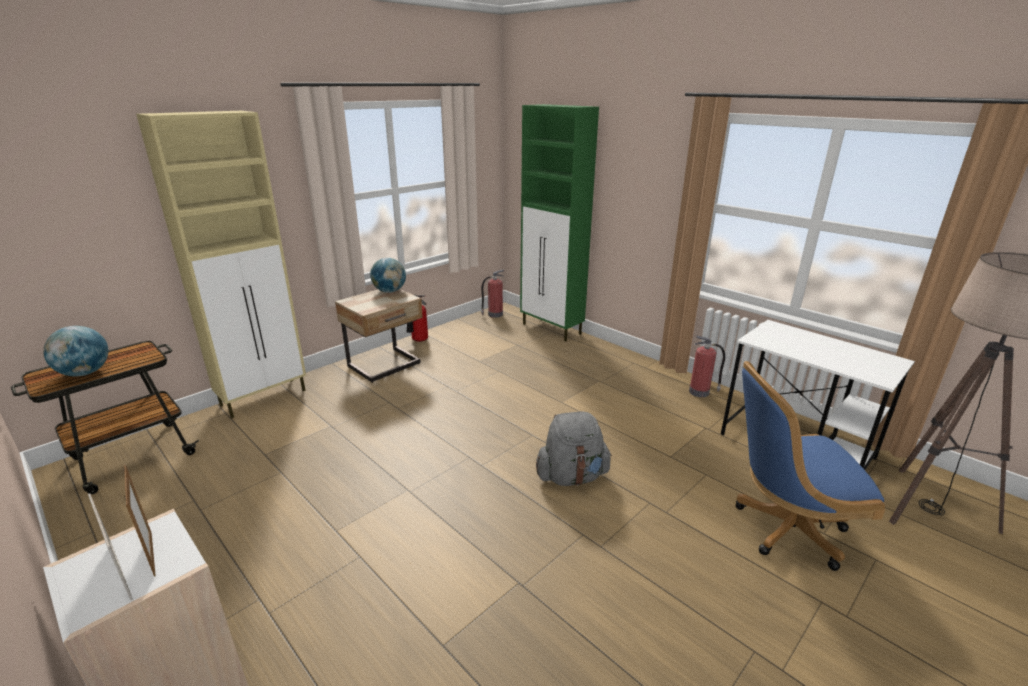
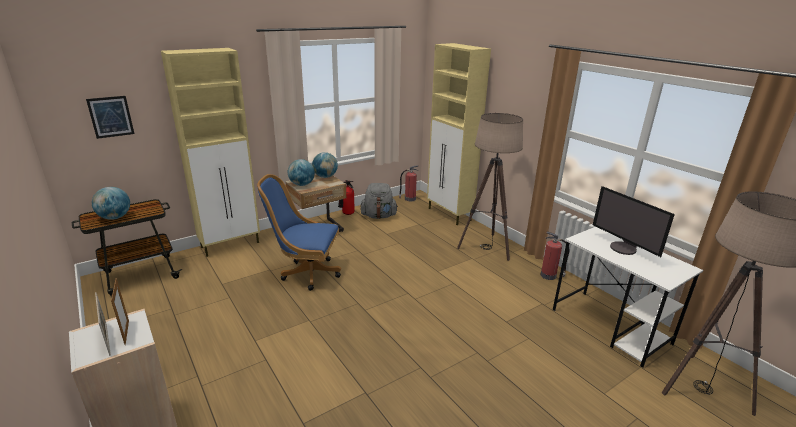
camera: 10 degrees right, 0 degrees up
(62, 218) = (111, 117): none -> picture
(360, 304) = (302, 184): none -> globe
(552, 329) = (449, 214): green cabinet -> beige cabinet
(572, 476) = (426, 326): grey backpack -> grey backpack (379, 216)
(611, 365) = (486, 247): none -> floor lamp
(781, 530) = (570, 386): blue office chair -> blue office chair (306, 273)
(812, 345) = (624, 248): none -> monitor

